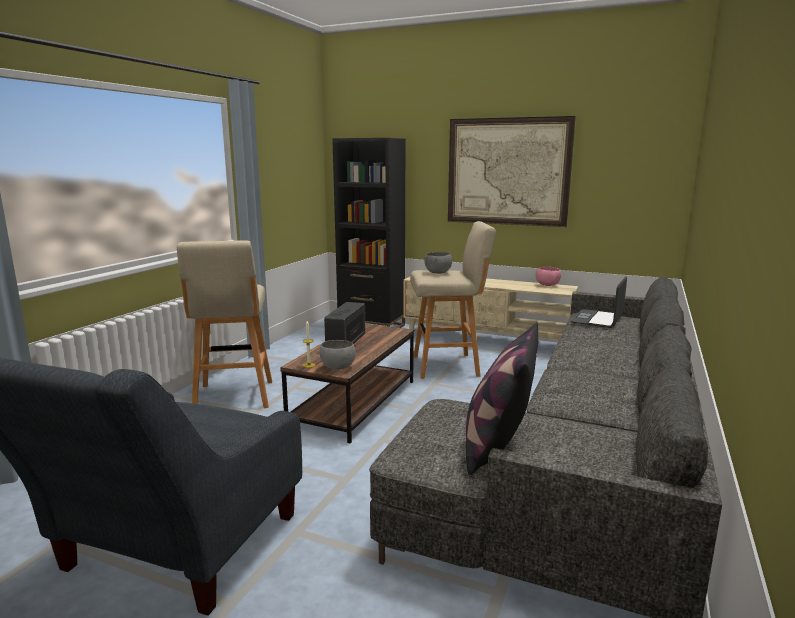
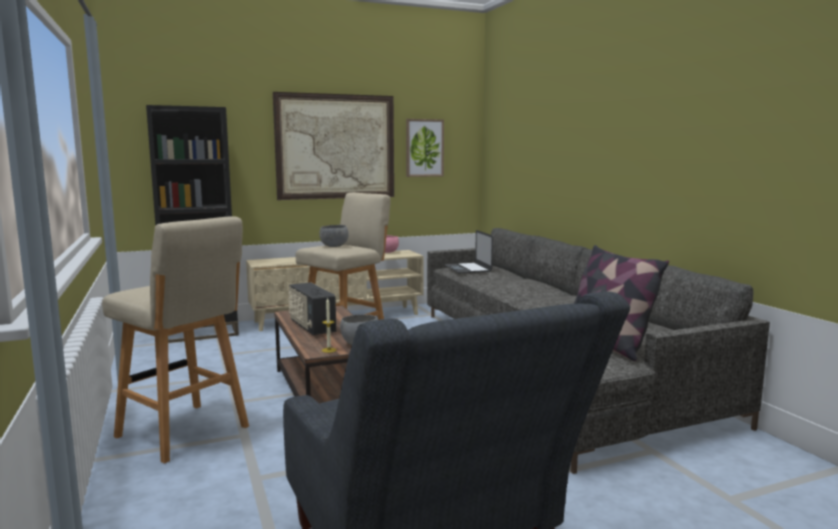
camera: 45 degrees left, 5 degrees down
(610, 174) = (424, 148): none -> picture

